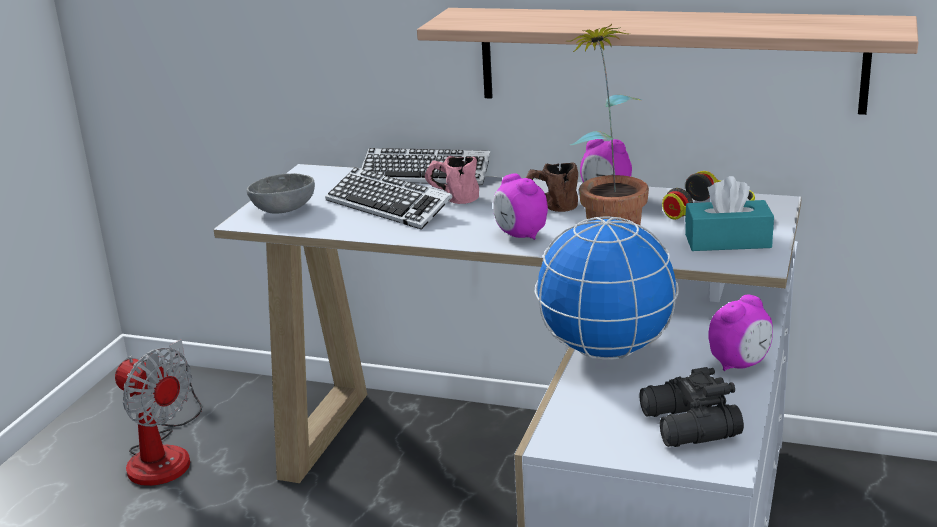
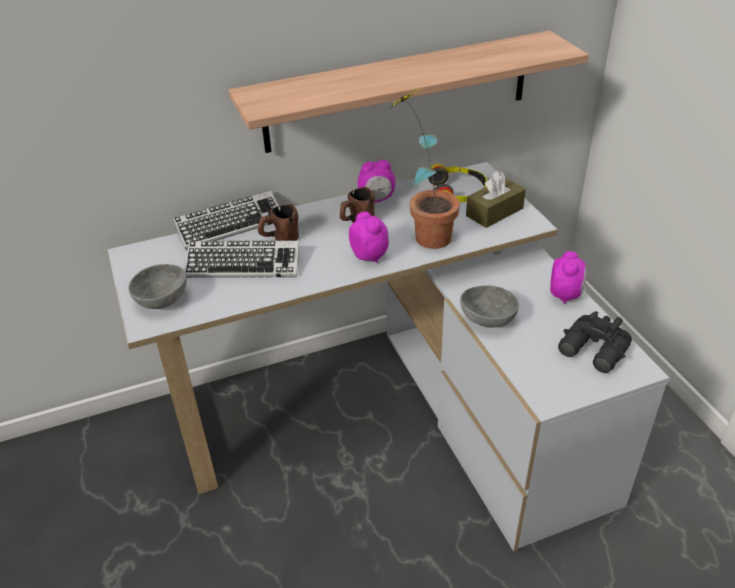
camera: 40 degrees left, 15 degrees up
(164, 453) = (83, 522): fan -> none
(452, 198) = (279, 239): pink mug -> brown mug
(520, 235) = (370, 255): alarm clock -> alarm clock turned 135 degrees counterclockwise
(606, 350) = (487, 318): globe -> grey bowl
(727, 241) = (494, 212): turquoise tissue box -> brown tissue box

